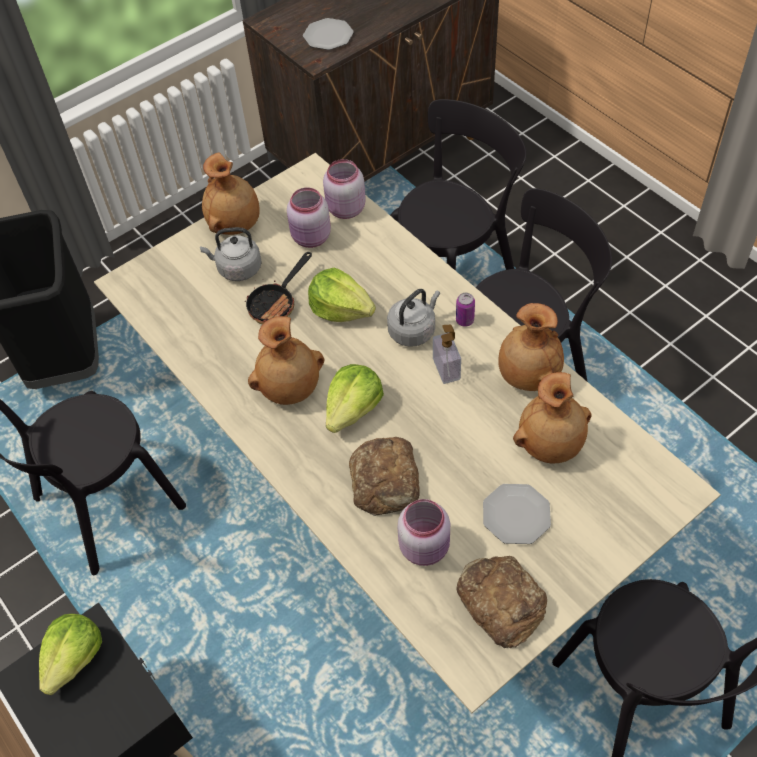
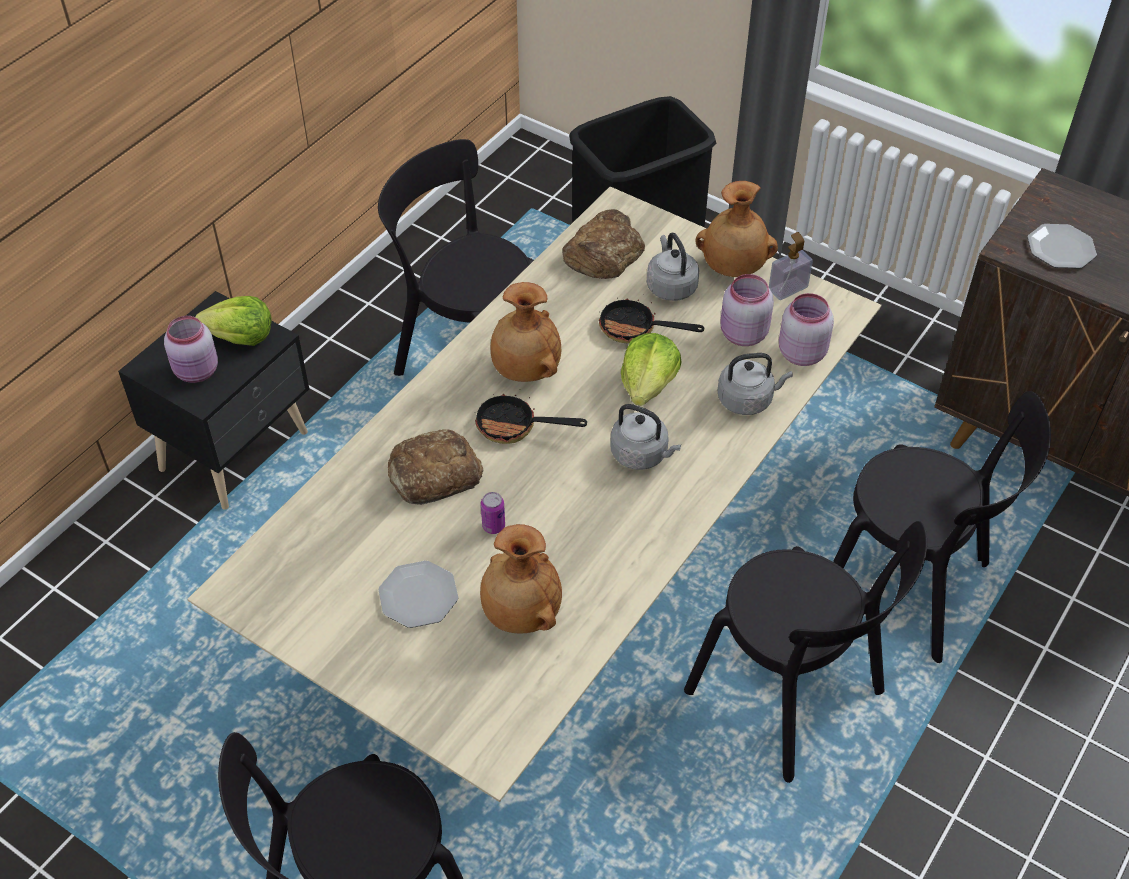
camera: 70 degrees right, 5 degrees down
(353, 409) = (515, 427): lettuce -> frying pan
(380, 252) = (748, 400): none -> grey kettle
(426, 547) = (361, 524): pink jar -> pink jar (197, 372)
(446, 369) = (597, 496): soap dispenser -> soap dispenser (788, 288)
(464, 320) = (674, 499): can -> can (493, 526)
(501, 602) = (310, 601): bread -> bread (603, 252)
(527, 376) = (613, 574): brown vase -> none

